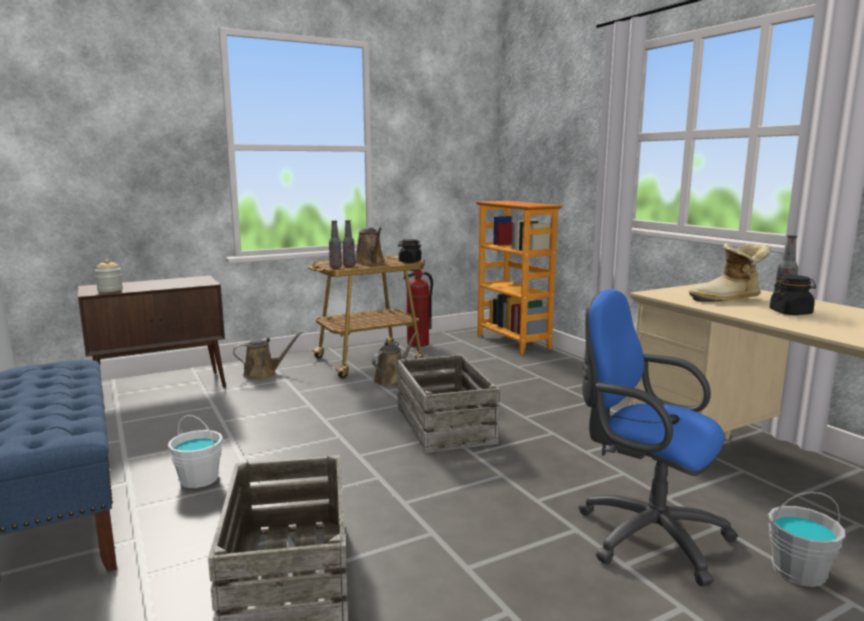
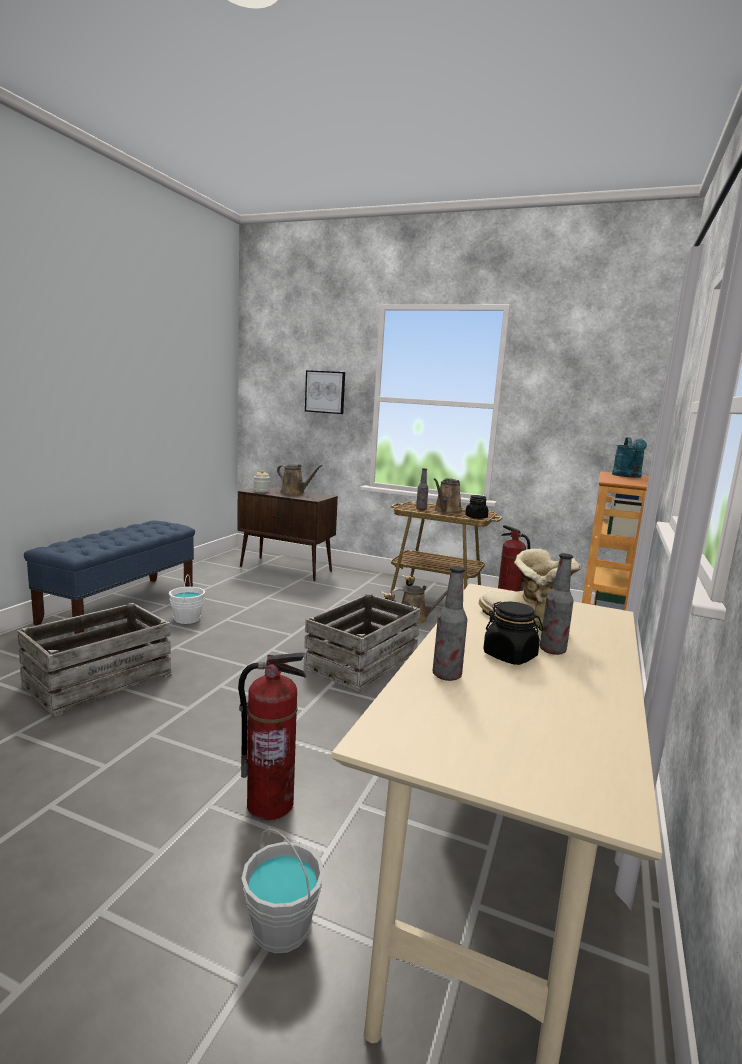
camera: 50 degrees right, 0 degrees up
(152, 141) = (325, 392): none -> picture
(263, 374) = (353, 581): brown watering can -> brown watering can (294, 493)
(335, 267) = (405, 507): bottle -> bottle (446, 675)
(507, 202) = (627, 476): none -> turquoise watering can
(644, 534) = (270, 804): blue office chair -> fire extinguisher

